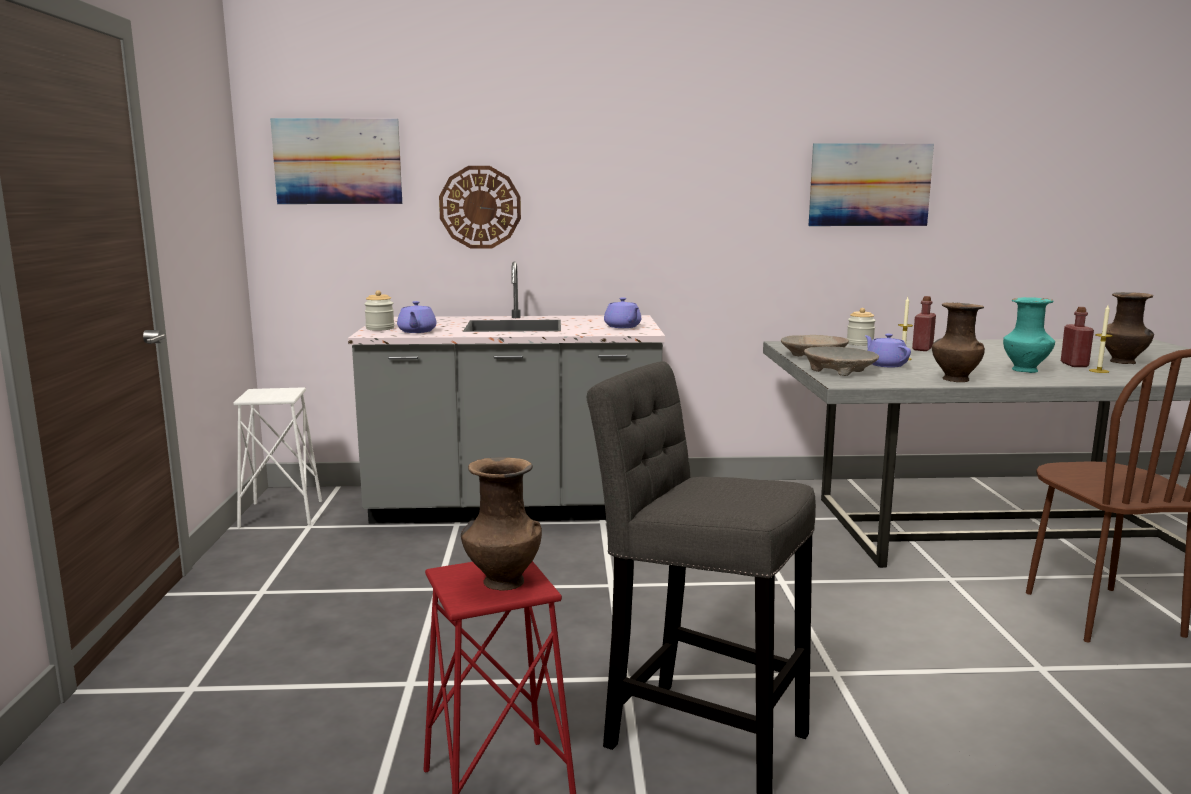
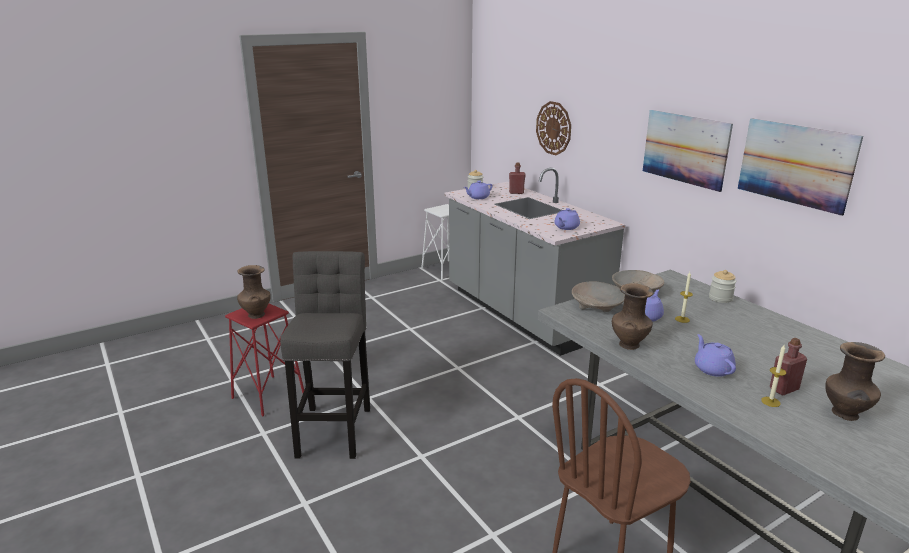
camera: 60 degrees right, 10 degrees up
(337, 161) = (502, 89): picture -> picture (685, 149)
(922, 349) = (740, 322): red bottle -> red bottle (516, 192)
(1026, 371) = (712, 369): turquoise vase -> purple teapot

